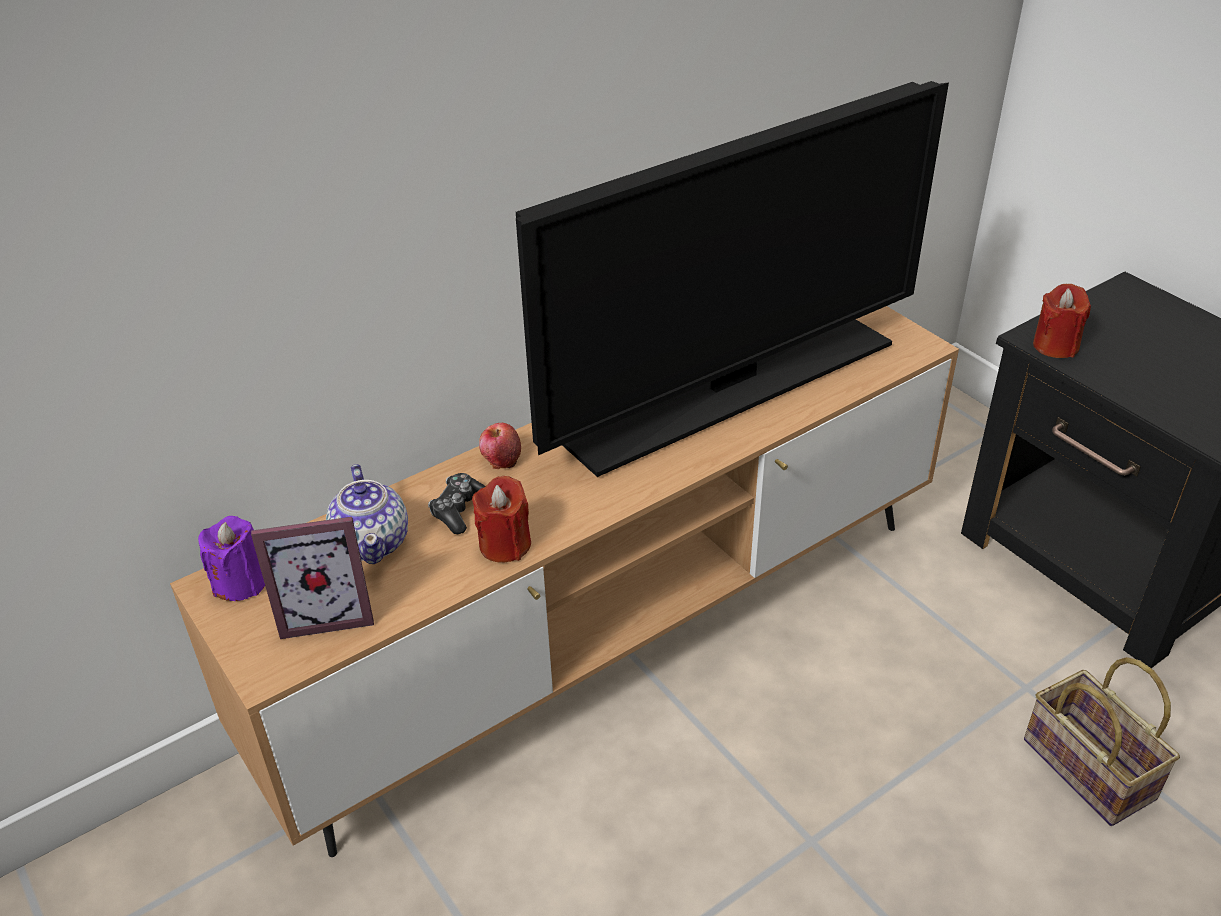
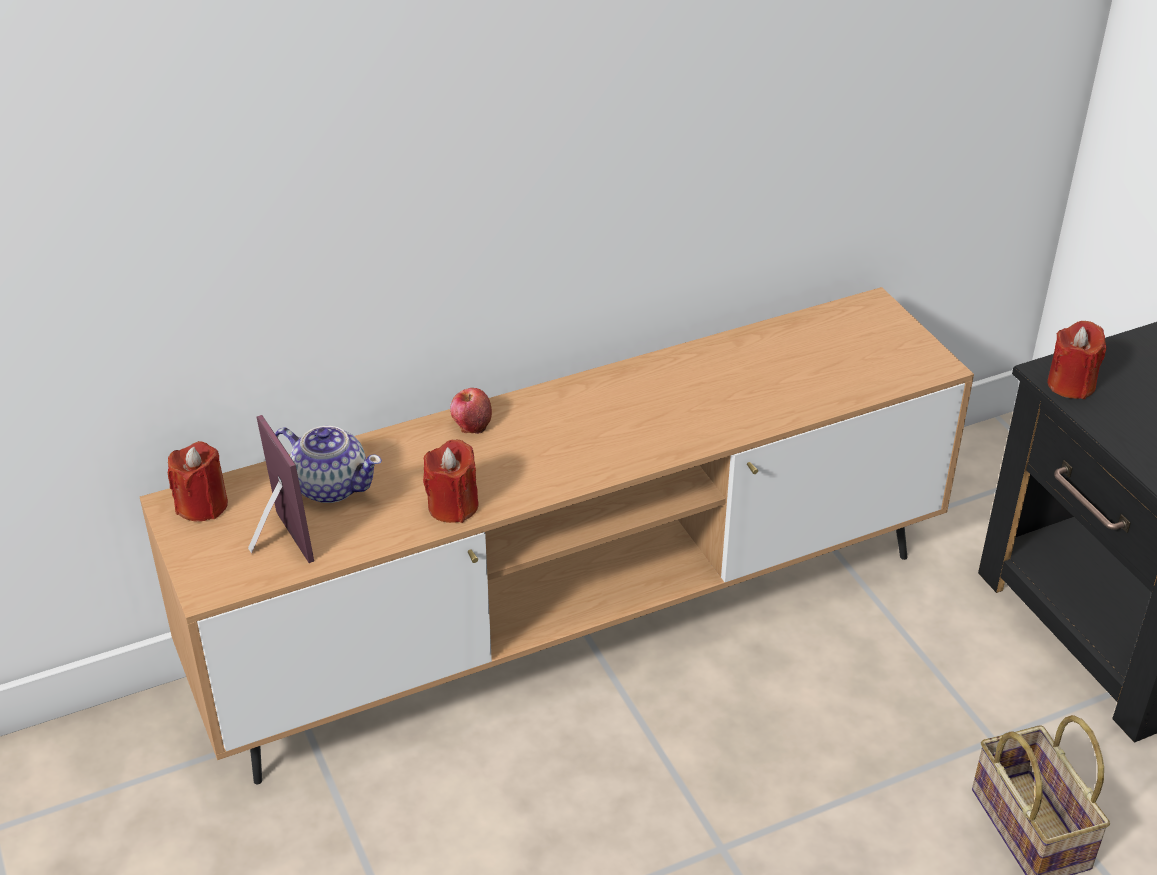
camera: 10 degrees right, 0 degrees up
(240, 582) = (202, 505): purple candle -> red candle
(327, 612) = (274, 544): picture frame -> picture frame turned 120 degrees counterclockwise
(372, 542) = (330, 485): teapot -> teapot turned 60 degrees counterclockwise
(459, 510) = (418, 467): game controller -> none
(732, 391) = (721, 387): television -> none

